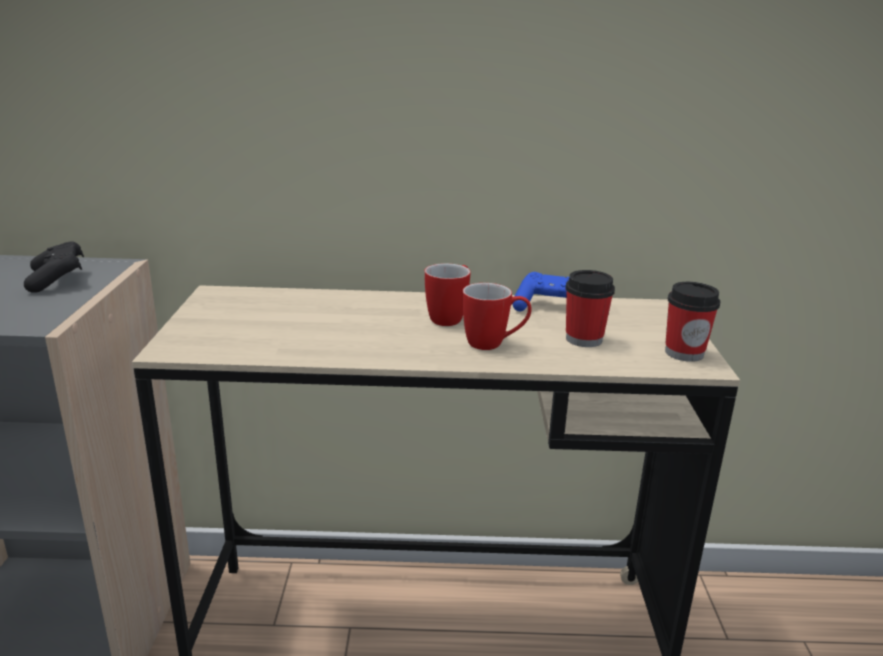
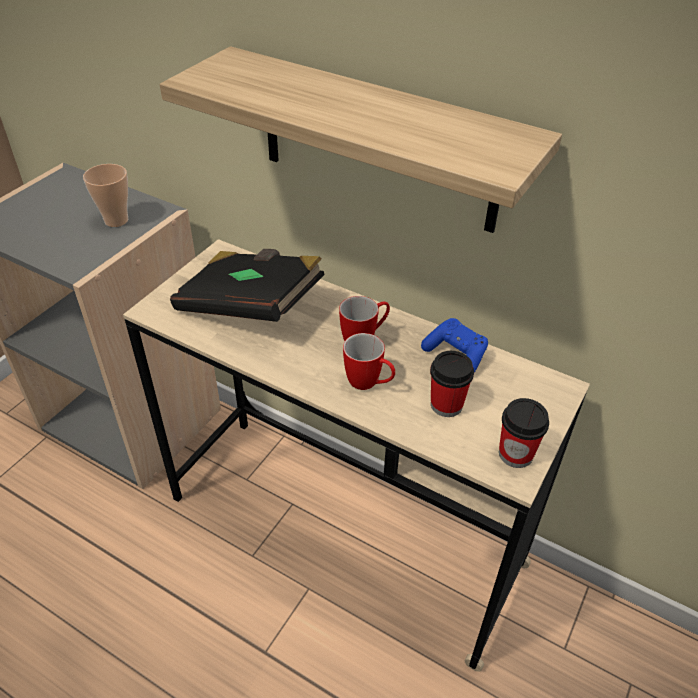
camera: 30 degrees right, 20 degrees up
(57, 280) = (116, 220): black game controller -> cup
(296, 321) = (250, 306): none -> black book
(415, 96) = (378, 141): none -> shelf

